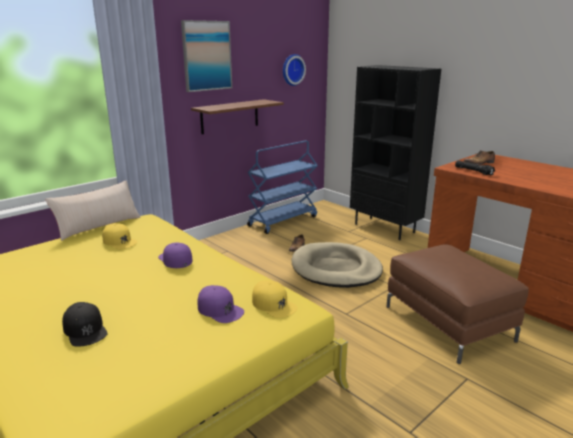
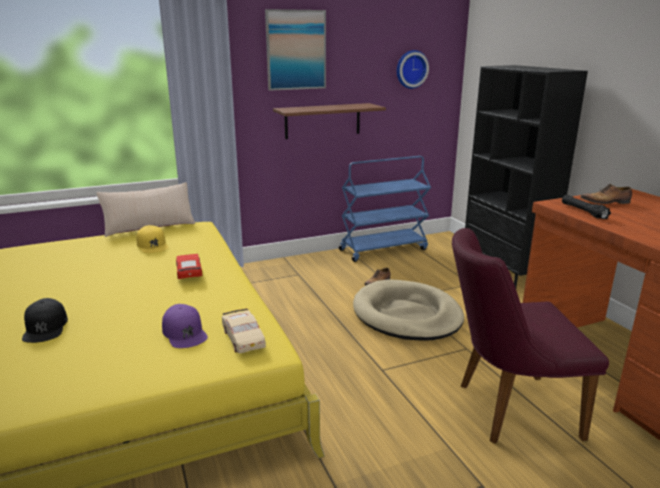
camera: 20 degrees right, 0 degrees up
(175, 259) = (189, 271): purple cap -> red toy car
(274, 304) = (243, 338): yellow cap -> beige toy car
(448, 323) = (506, 409): brown ottoman -> purple chair

